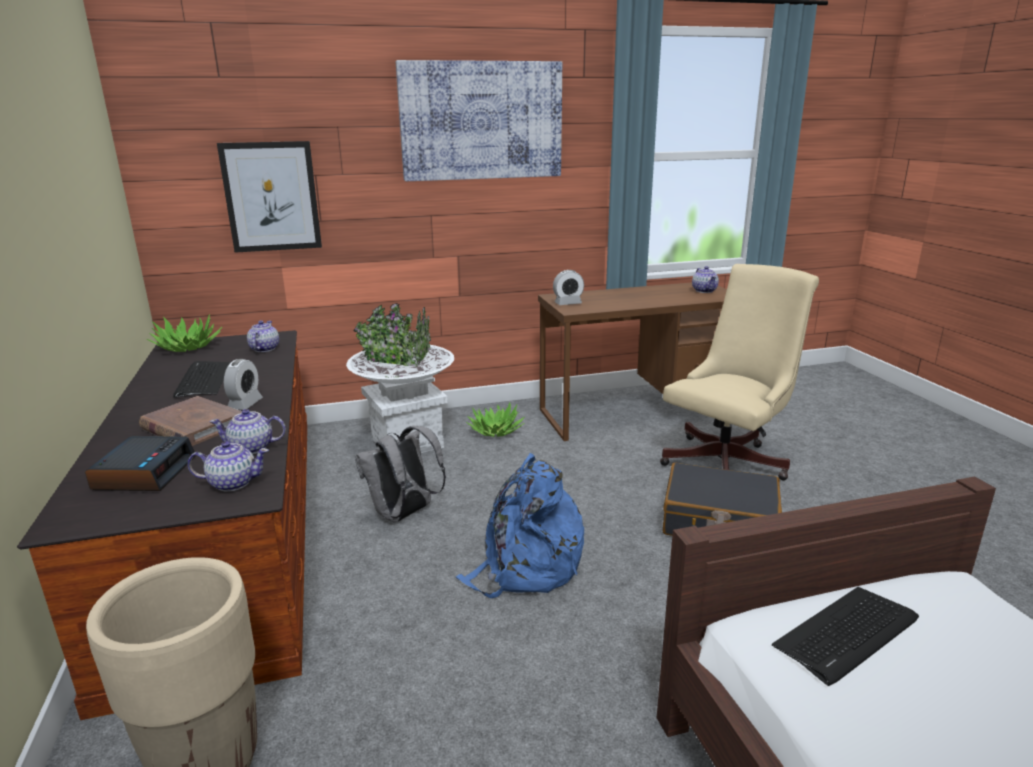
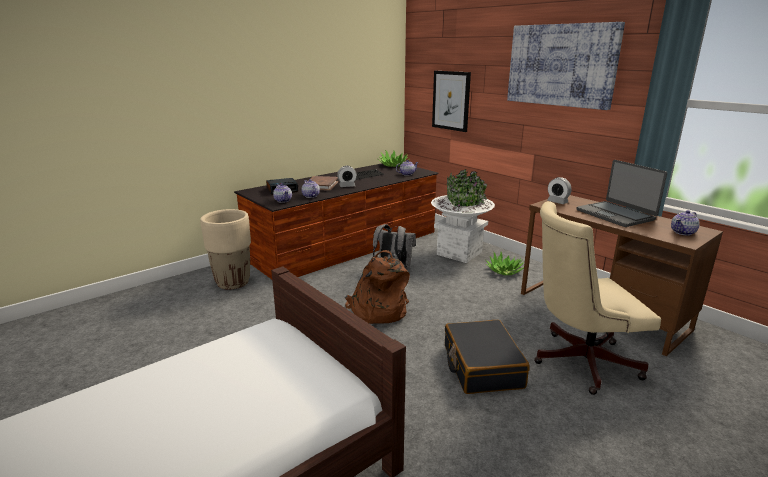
camera: 65 degrees right, 0 degrees up
(526, 566) = (377, 311): blue backpack -> brown backpack
(635, 296) = (615, 215): none -> laptop
(729, 461) = (578, 361): beige office chair -> beige office chair turned 150 degrees clockwise
(847, 634) = (278, 348): keyboard -> none

